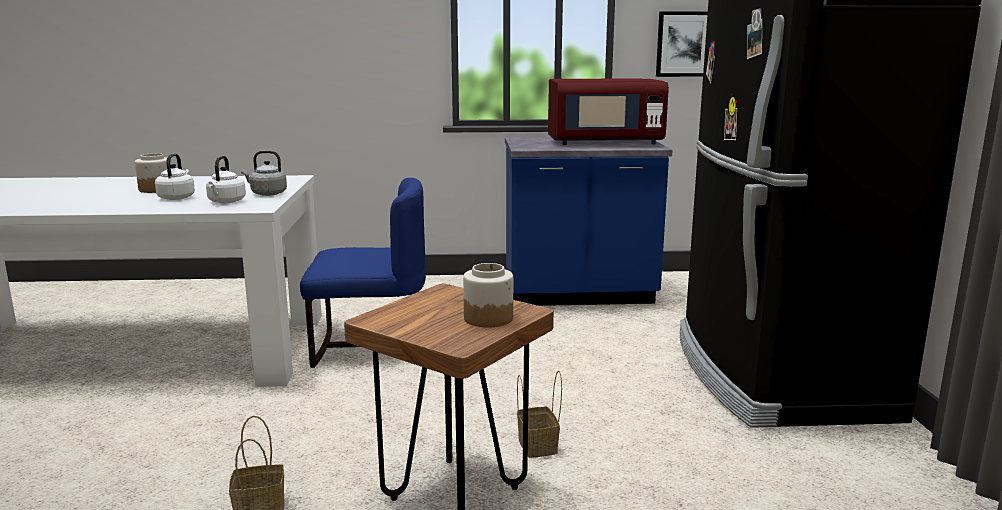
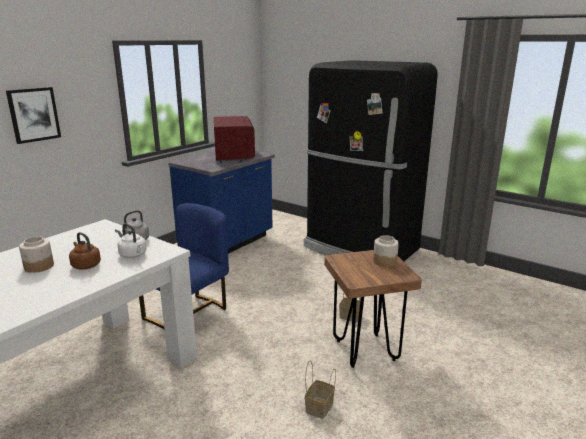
camera: 50 degrees left, 5 degrees up
(177, 197) = (85, 265): white kettle -> brown kettle
(604, 143) = (233, 156): red microwave -> red microwave turned 45 degrees counterclockwise
(683, 44) = (234, 92): picture -> picture (34, 114)

